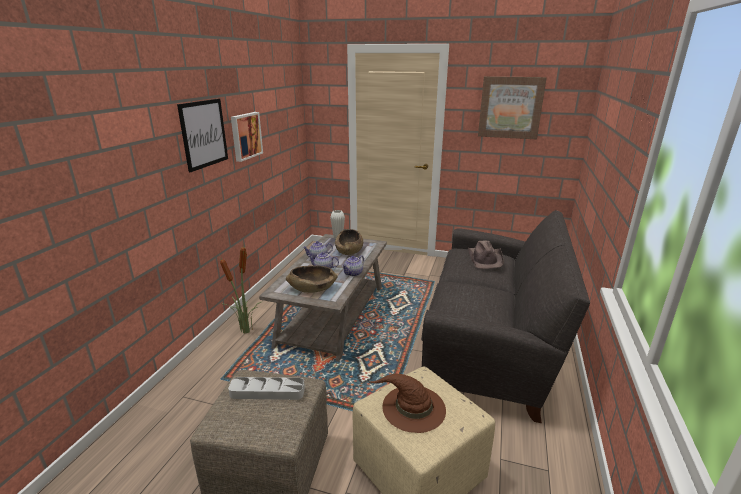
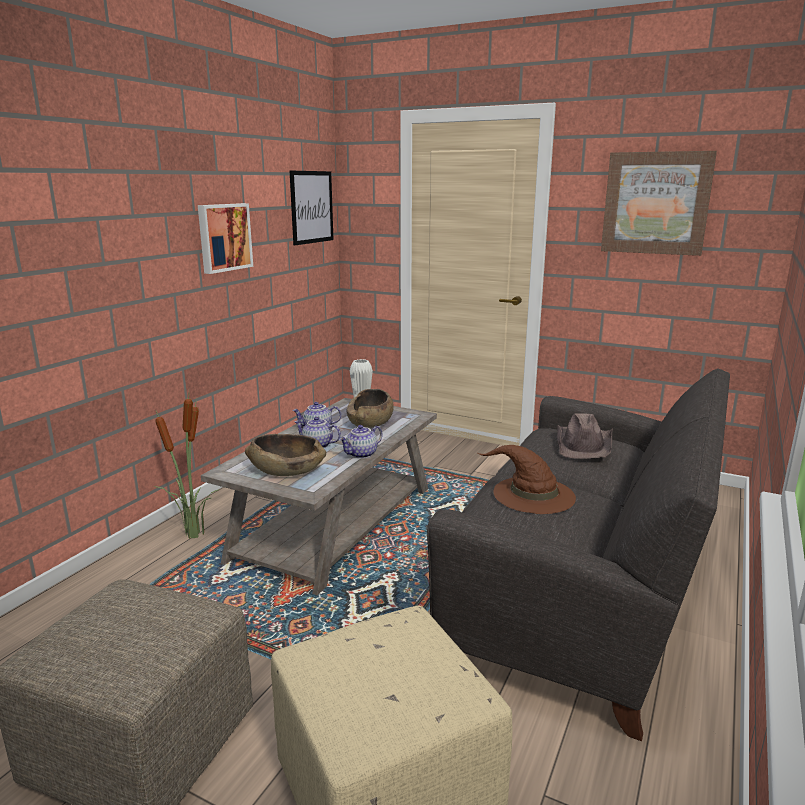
camera: 10 degrees right, 5 degrees down
(204, 134) = (146, 224): picture -> picture (311, 207)
(267, 391) = (140, 615): grey tray -> none
(412, 408) = (365, 669): brown hat -> brown hat (532, 494)

